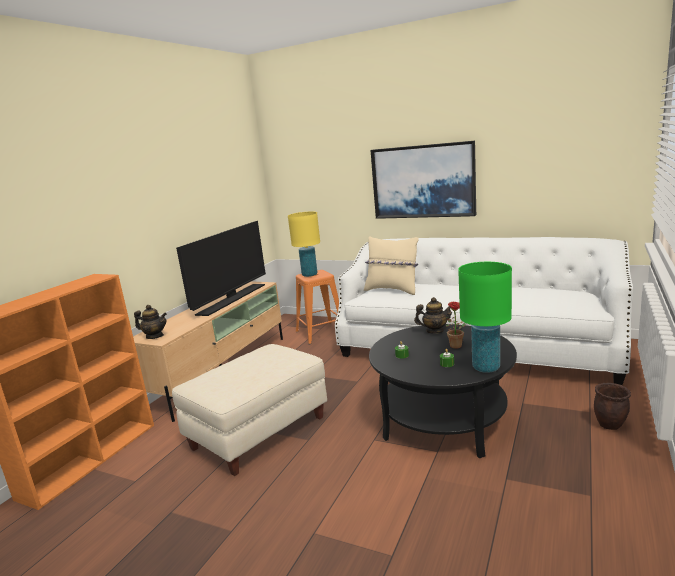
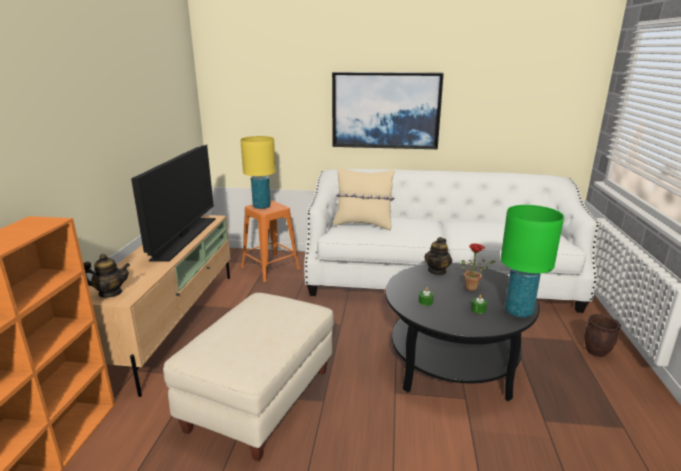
camera: 20 degrees left, 5 degrees up
(434, 331) = (437, 271): teapot -> teapot turned 135 degrees clockwise

